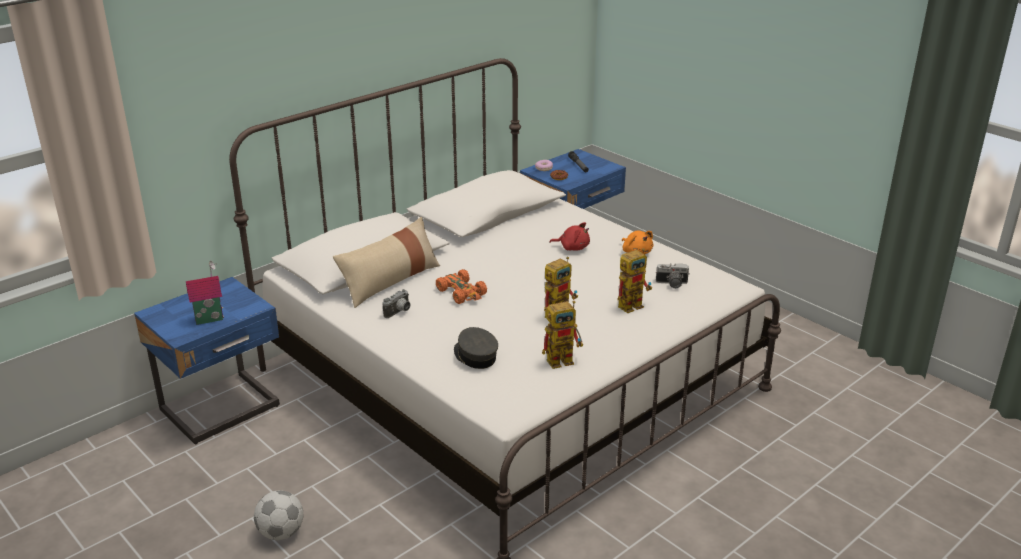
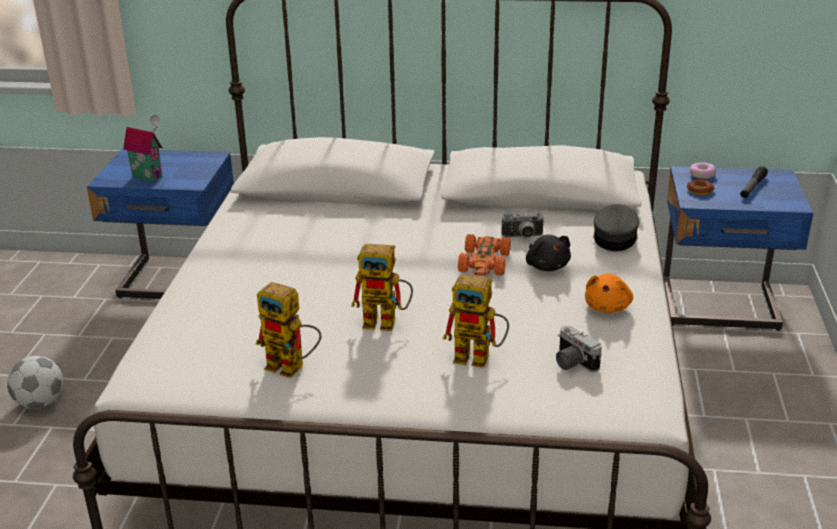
camera: 50 degrees right, 0 degrees up
(390, 281) = (316, 212): beige pillow -> none
(399, 312) = (264, 241): camera -> camera (522, 237)
(462, 292) = (349, 253): orange toy car -> orange toy car (484, 263)
(475, 356) = (233, 315): grey cap -> grey cap (615, 238)
(572, 247) = (546, 266): red plush toy -> black plush toy

